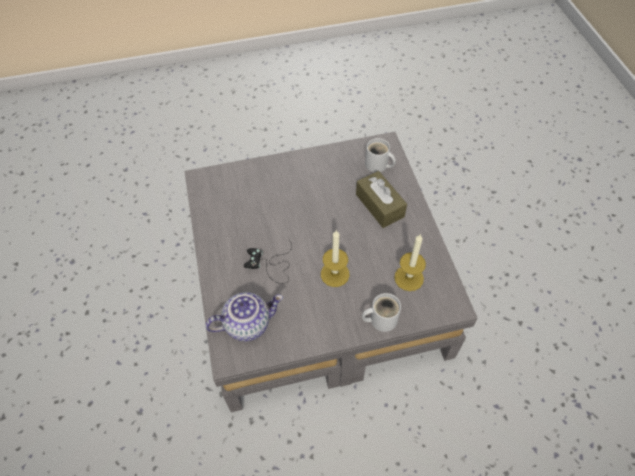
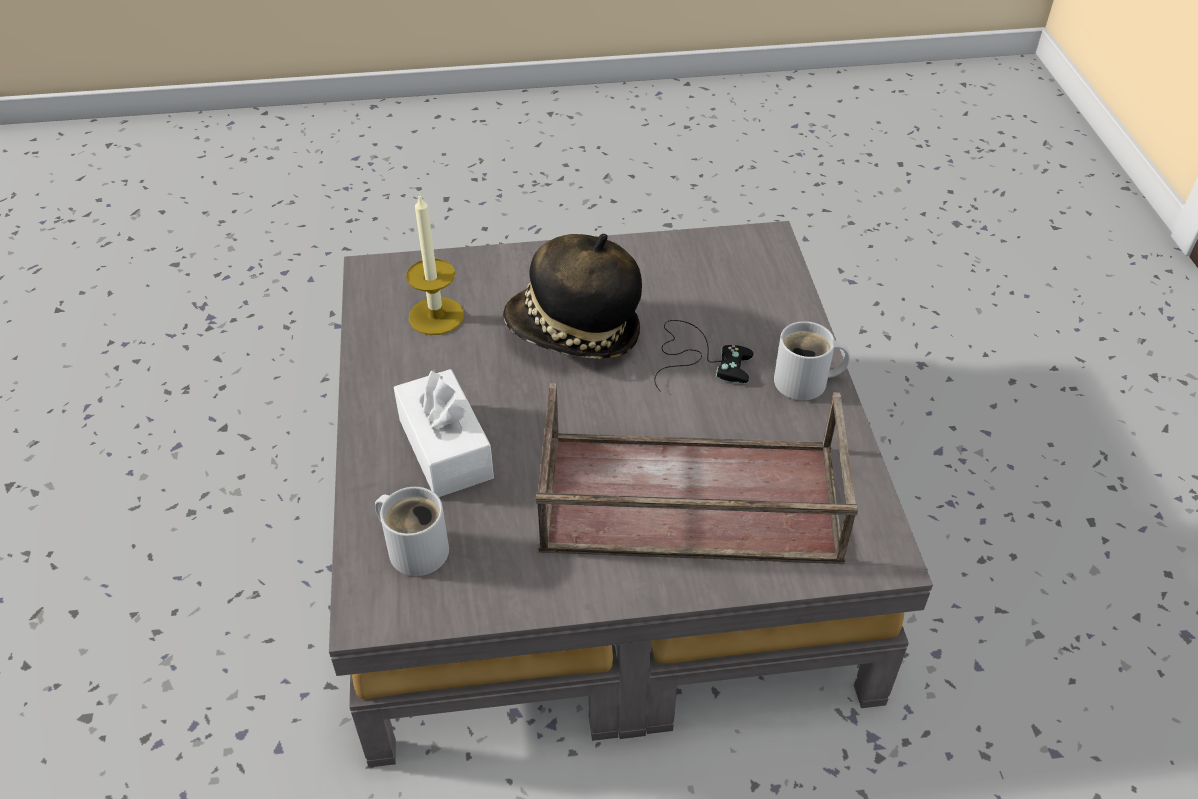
camera: 175 degrees left, 10 degrees down
(248, 323) = (739, 278): teapot -> none
(275, 193) = (686, 500): none -> brown tray
(335, 274) = (574, 333): candle -> hat
(379, 205) = (445, 448): brown tissue box -> white tissue box
(380, 319) = (508, 266): white mug -> white mug (806, 383)

